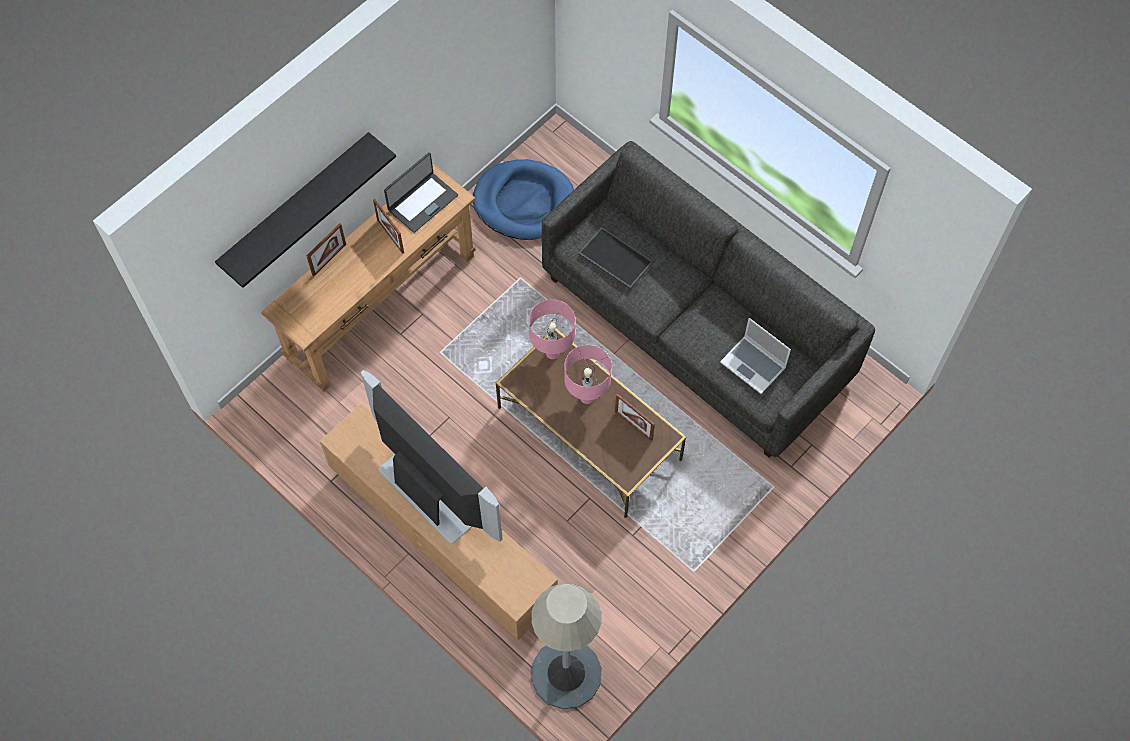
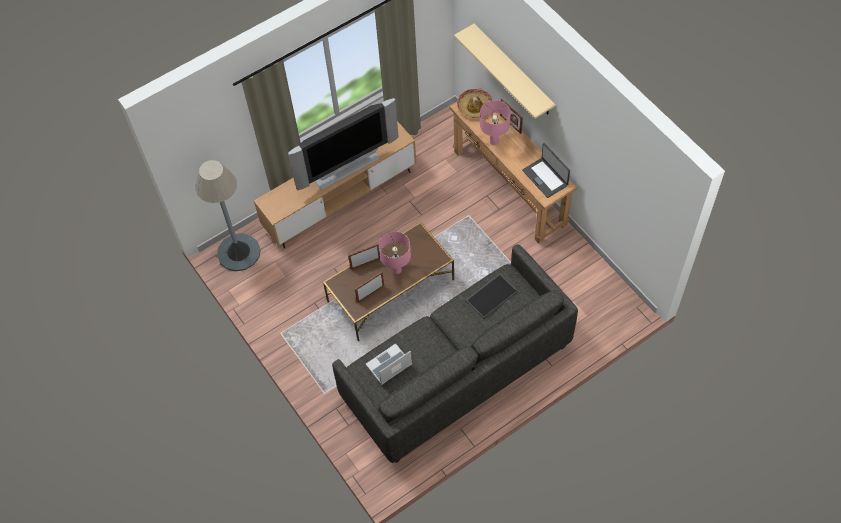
camera: 105 degrees right, 5 degrees down
(296, 205) = (513, 70): black shelf -> beige shelf
(300, 313) = (475, 106): none -> hat
(390, 236) = (522, 157): picture frame -> picture frame (365, 263)
(524, 202) = (577, 280): blue dog bed -> none
(552, 353) = (434, 255): pink table lamp -> pink table lamp (494, 141)

